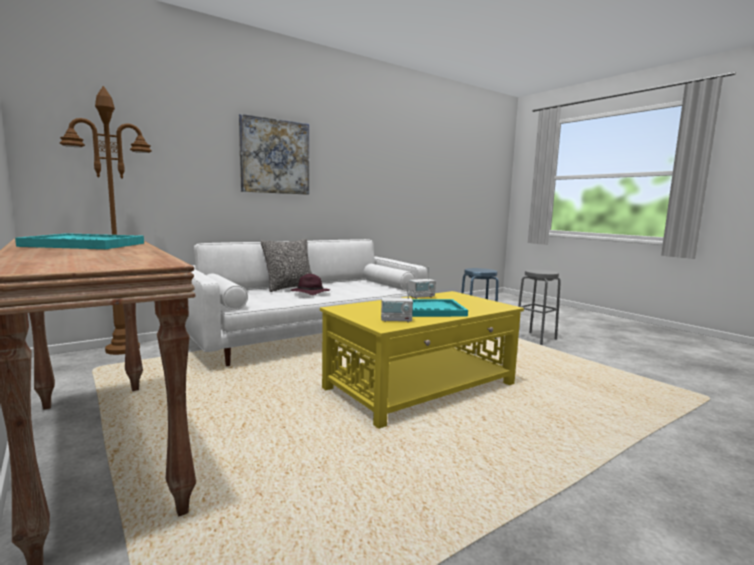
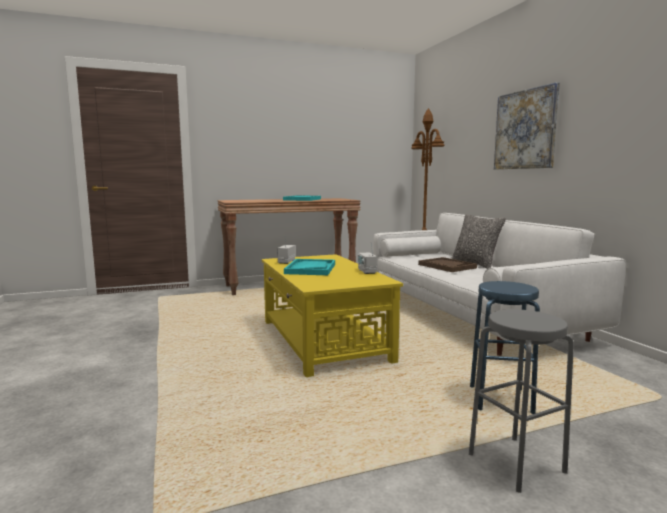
camera: 105 degrees right, 0 degrees up
(309, 293) = (446, 266): purple hat -> brown tray

